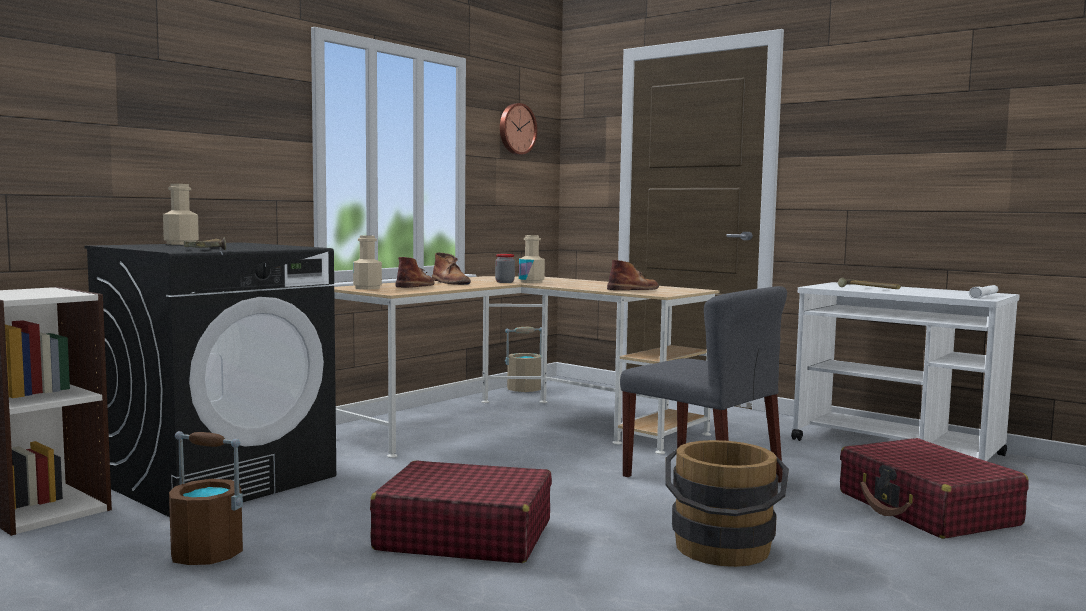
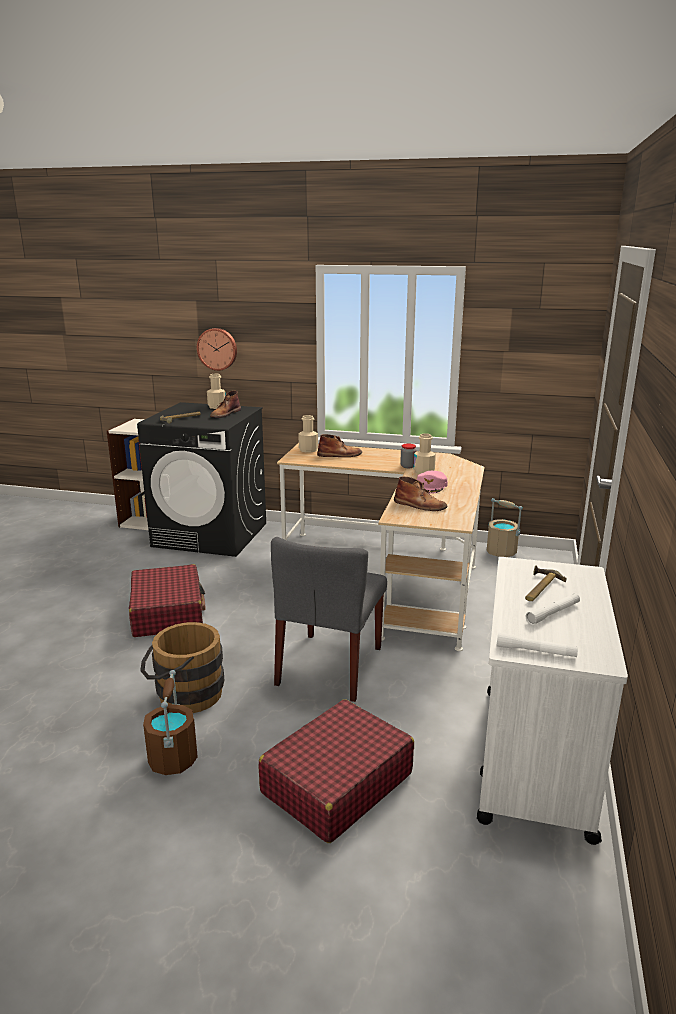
camera: 65 degrees right, 15 degrees up
(208, 554) = (115, 566): brown bucket -> brown bucket (173, 759)
(450, 282) = (379, 456): brown boot -> brown boot (225, 414)
(516, 129) = (531, 324): wall clock -> wall clock (217, 349)
(581, 284) = (431, 486): none -> pink cap
(918, 291) = (553, 613): none -> white flashlight

